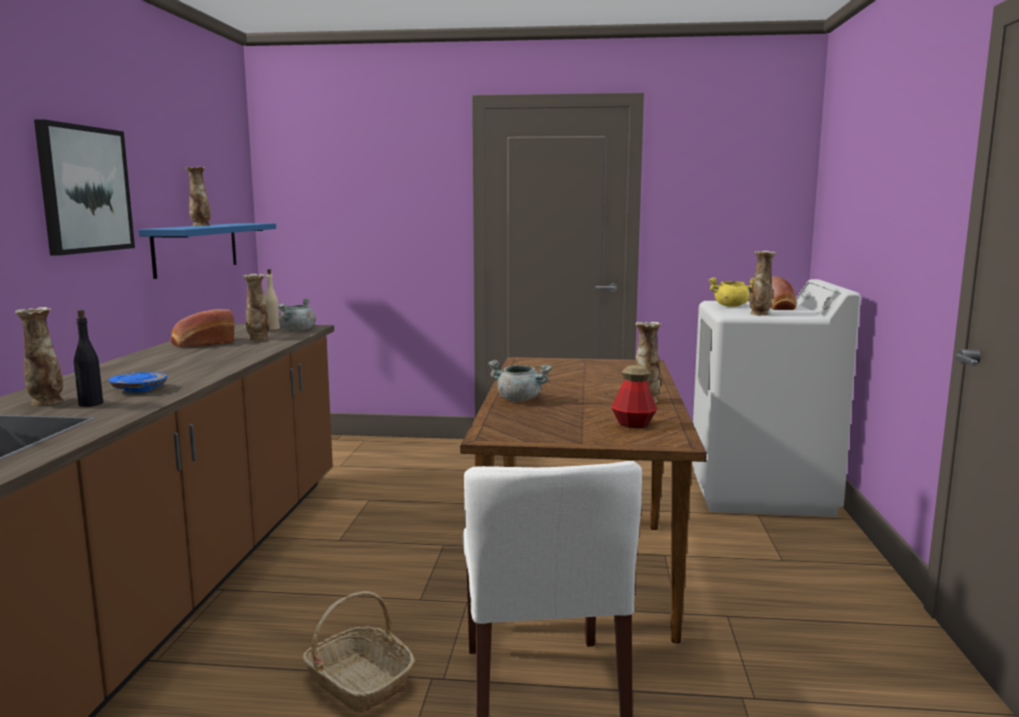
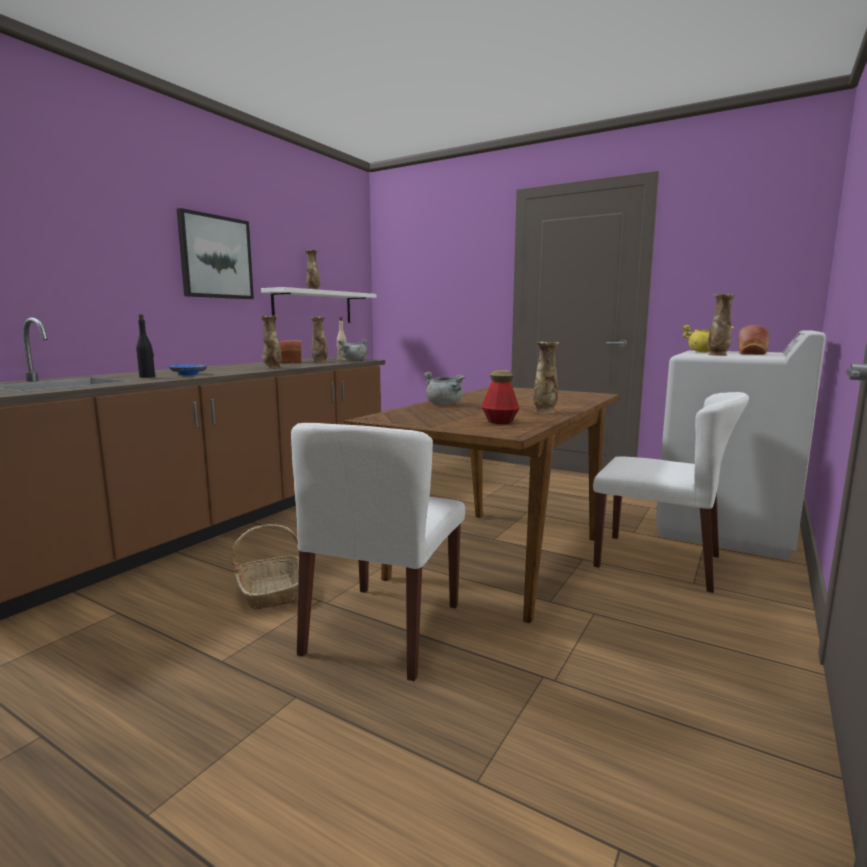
camera: 25 degrees right, 0 degrees up
(46, 402) = (130, 375): vase -> vase (272, 368)
(196, 248) = (313, 307): blue shelf -> white shelf
(734, 542) = (658, 561): none -> white chair

